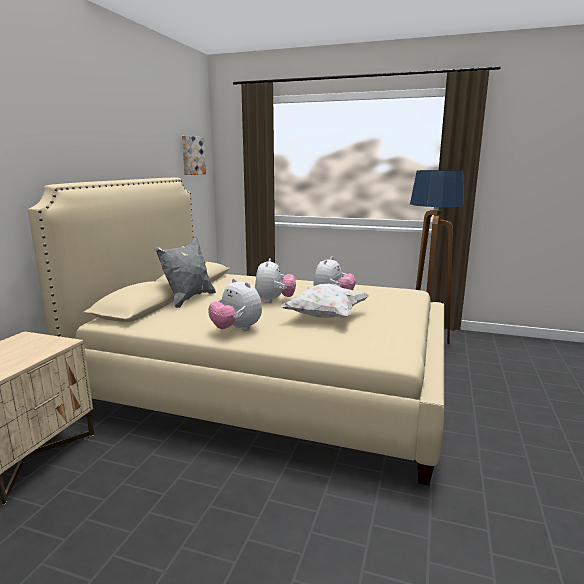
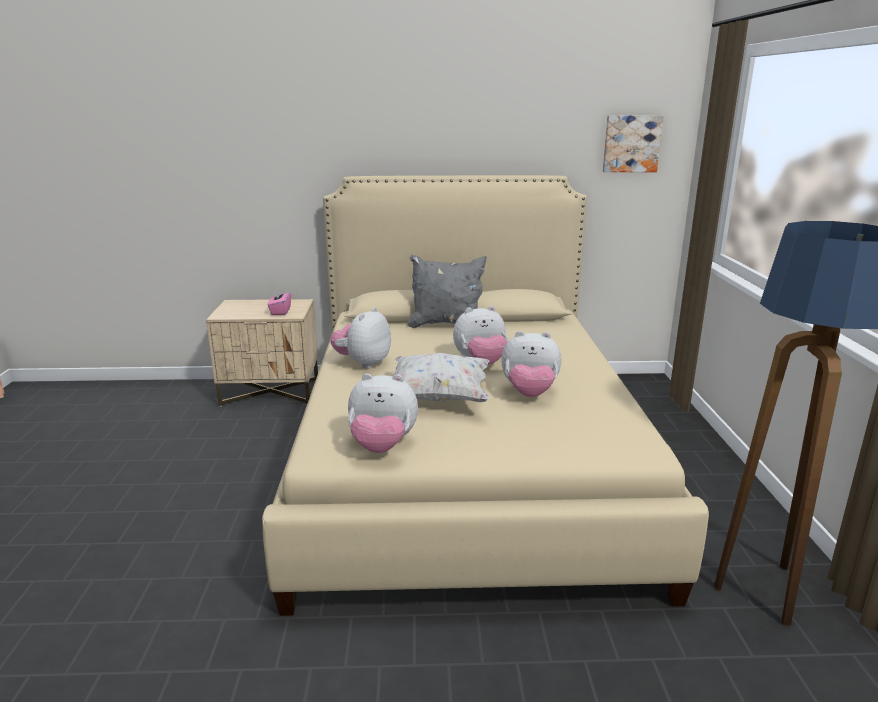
camera: 70 degrees right, 5 degrees up
(37, 348) = (280, 311): none -> pink tissue box
(390, 338) = (382, 446): none -> plush toy

